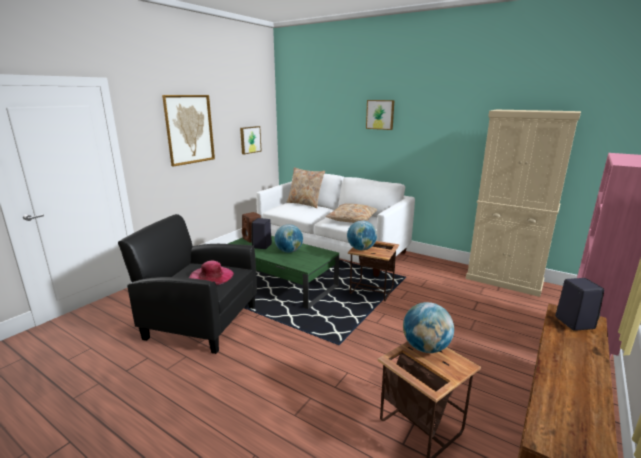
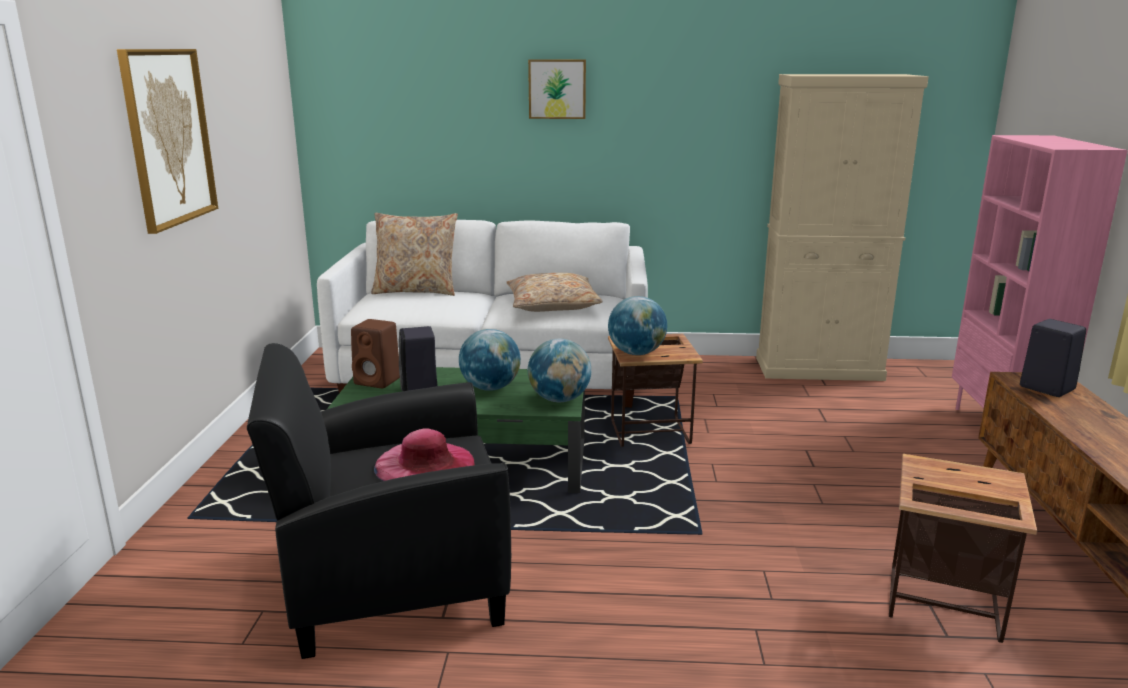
camera: 30 degrees left, 0 degrees up
(250, 139) = (261, 157): picture -> none
(425, 348) = (936, 471): globe -> globe (559, 400)

